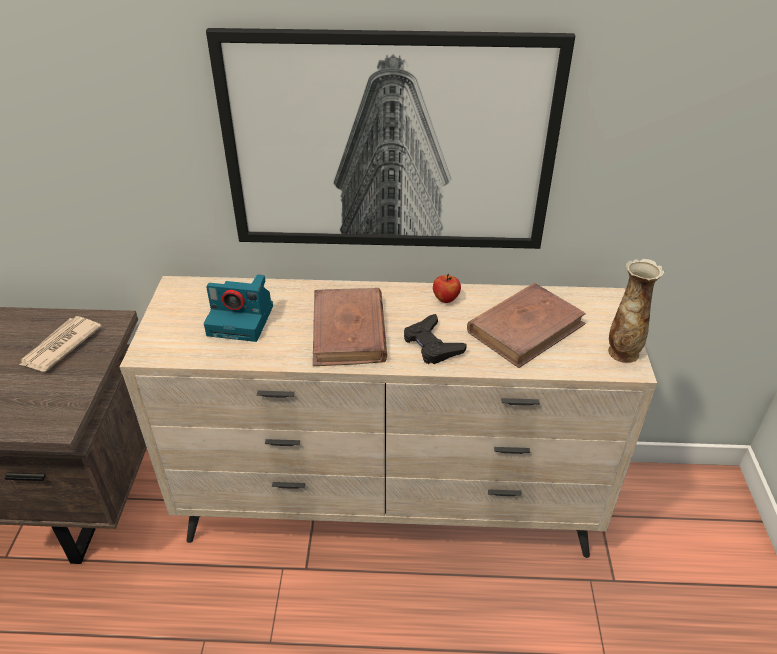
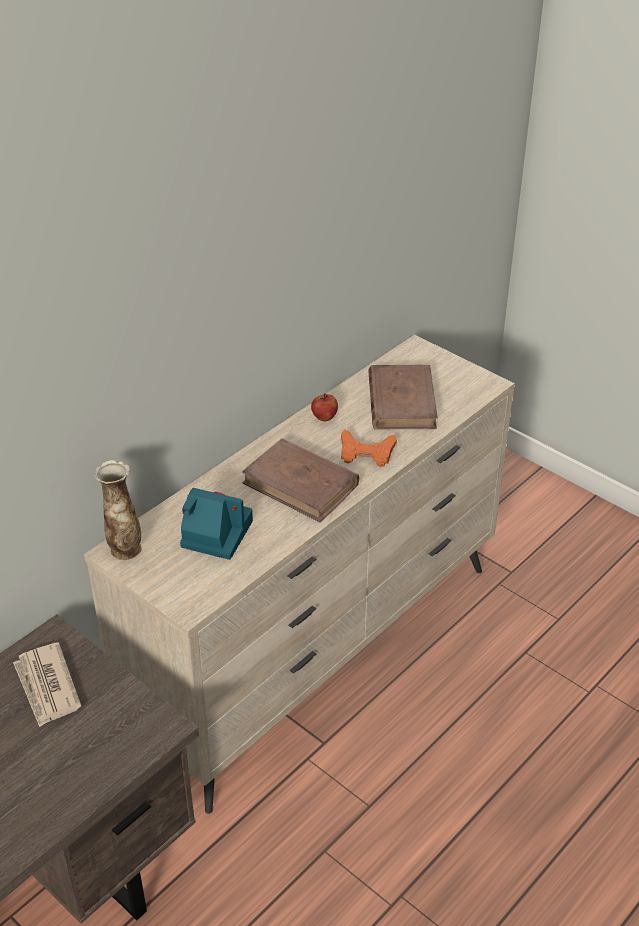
camera: 50 degrees left, 0 degrees up
(242, 320) = (215, 533): camera -> camera turned 120 degrees counterclockwise
(389, 146) = (253, 308): picture -> none
(432, 345) = (366, 453): black game controller -> orange game controller
(622, 352) = (473, 377): vase -> vase (124, 549)

